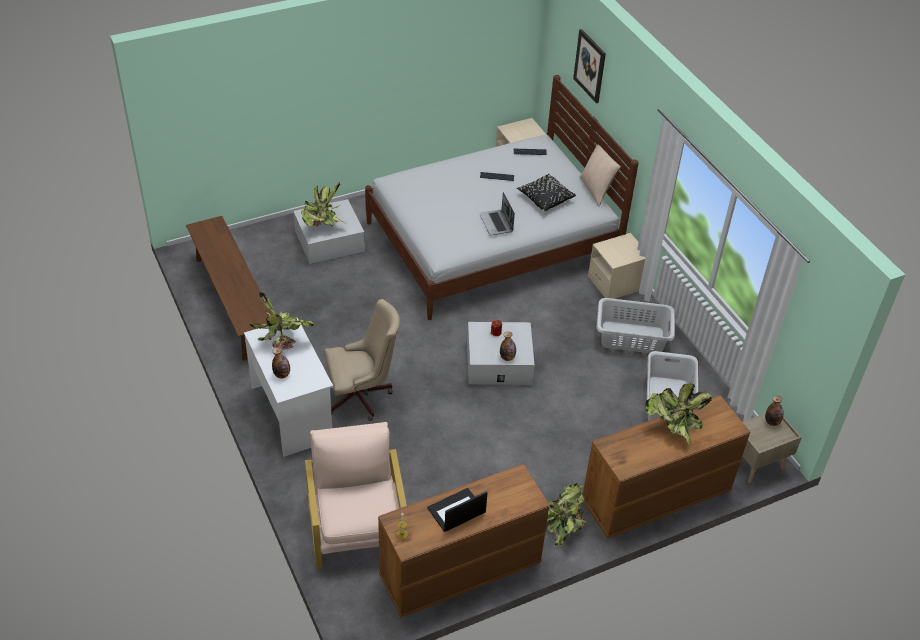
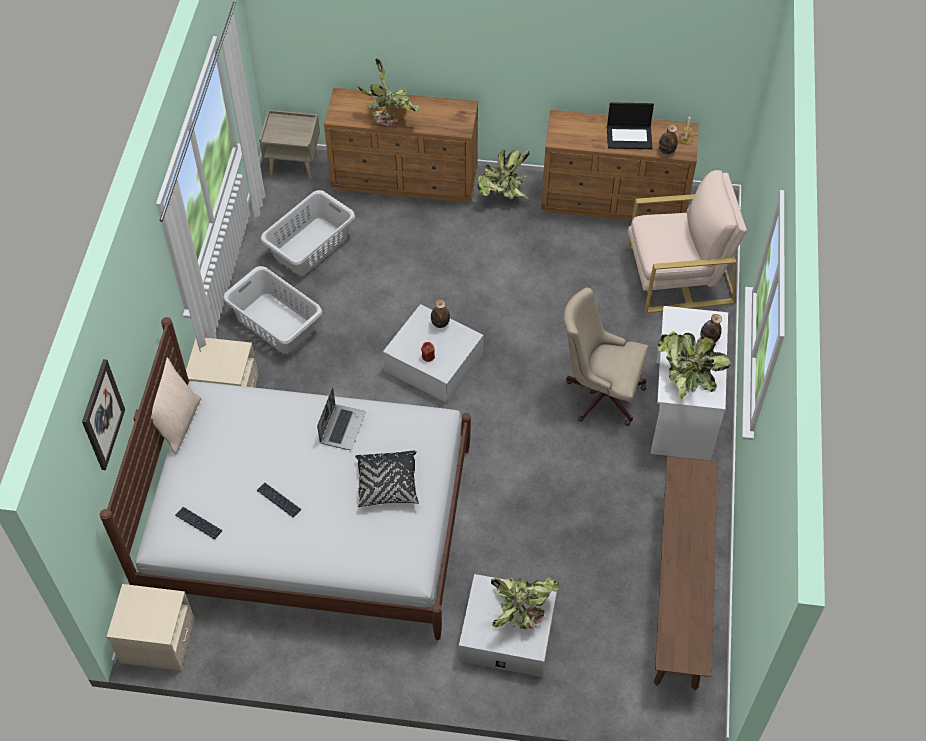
camera: 145 degrees left, 10 degrees up
(356, 525) = (679, 273): beige armchair -> beige armchair turned 120 degrees counterclockwise
(545, 198) = (252, 436): black pillow -> black pillow (387, 485)
(772, 422) = (275, 133): bottle -> bottle (666, 151)

